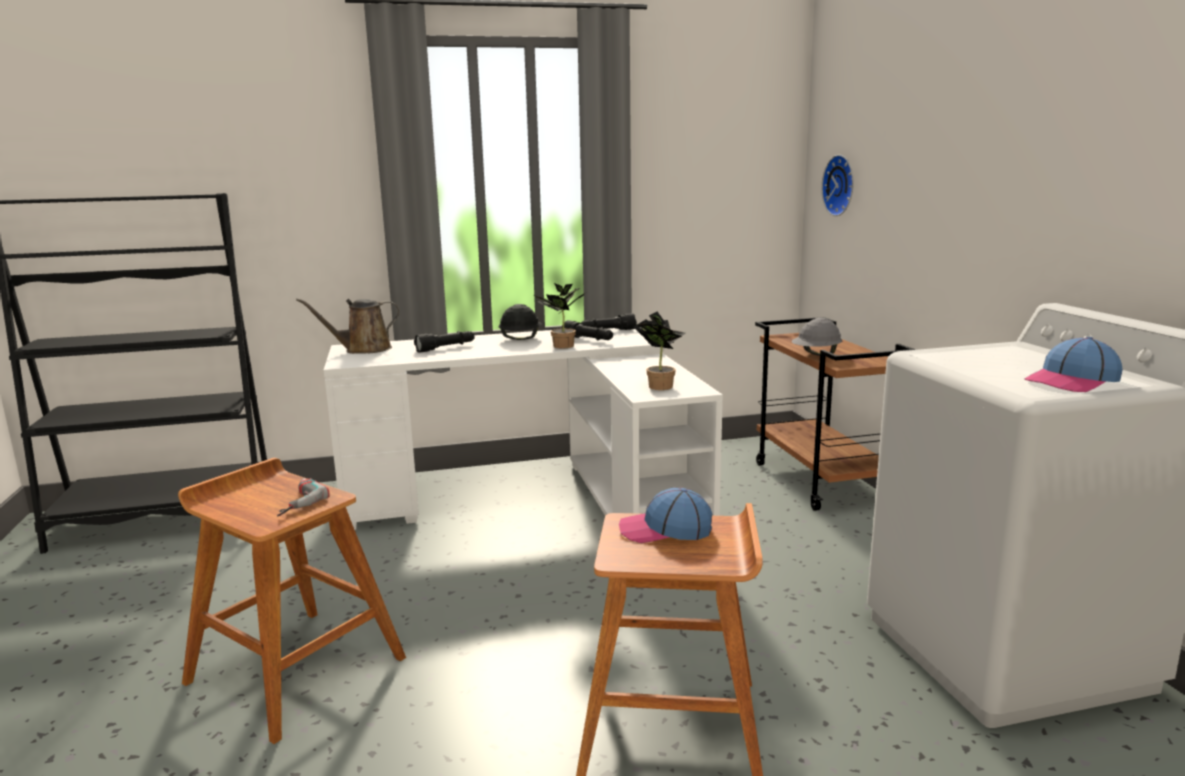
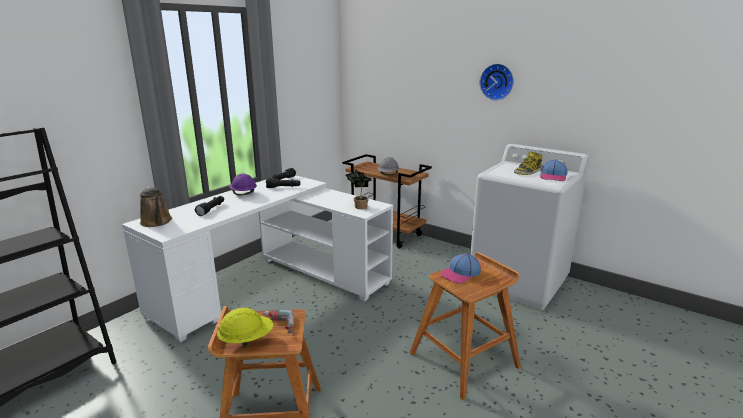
camera: 40 degrees left, 5 degrees up
(236, 504) = (247, 340): none -> yellow hard hat
(363, 350) = (157, 222): brown watering can -> brown watering can turned 60 degrees counterclockwise
(520, 338) = (243, 194): black hard hat -> purple hard hat
(561, 346) = (278, 194): potted plant -> none
(841, 185) = (372, 89): wall clock -> wall clock (497, 81)
(1023, 365) = (528, 172): none -> boot

